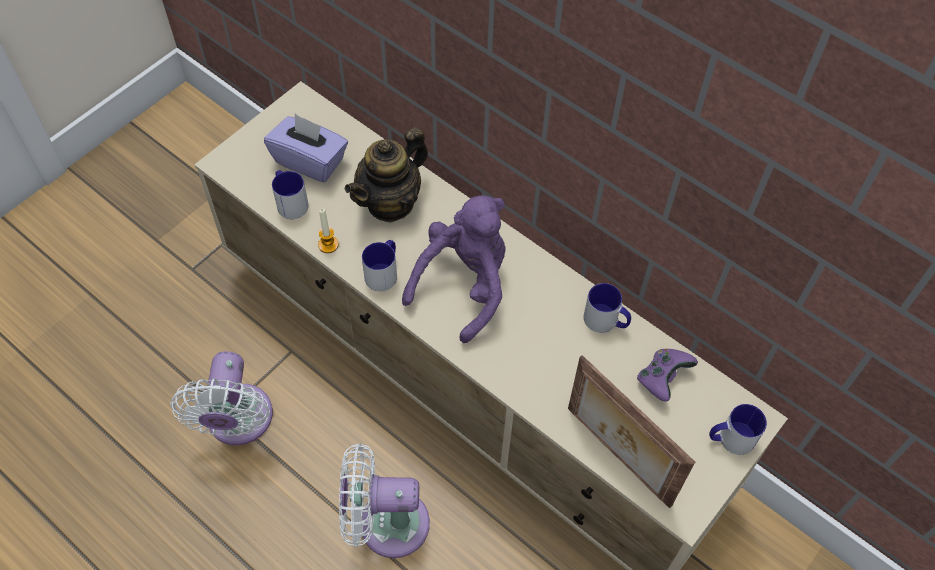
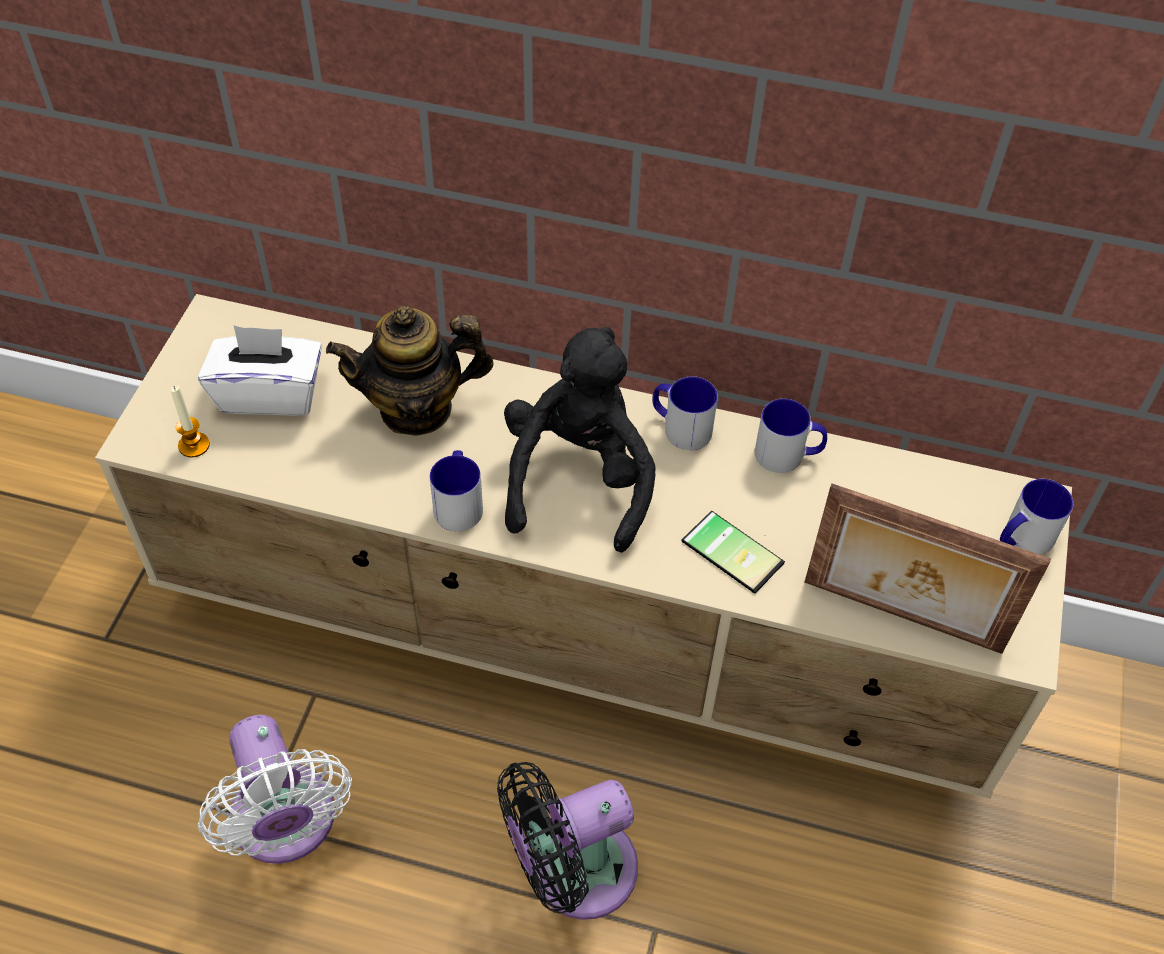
camera: 25 degrees left, 5 degrees down
(290, 202) = (270, 458): mug -> mug (680, 427)
(310, 161) = (269, 394): purple tissue box -> white tissue box
(328, 244) = (358, 495): candle -> candle (194, 445)
(386, 523) = (572, 872): white fan -> black fan
(390, 202) = (416, 408): teapot -> teapot turned 60 degrees clockwise
(464, 285) = (579, 479): purple plush toy -> black plush toy
(536, 369) = (735, 549): none -> phone
(662, 379) = (899, 498): purple game controller -> none

